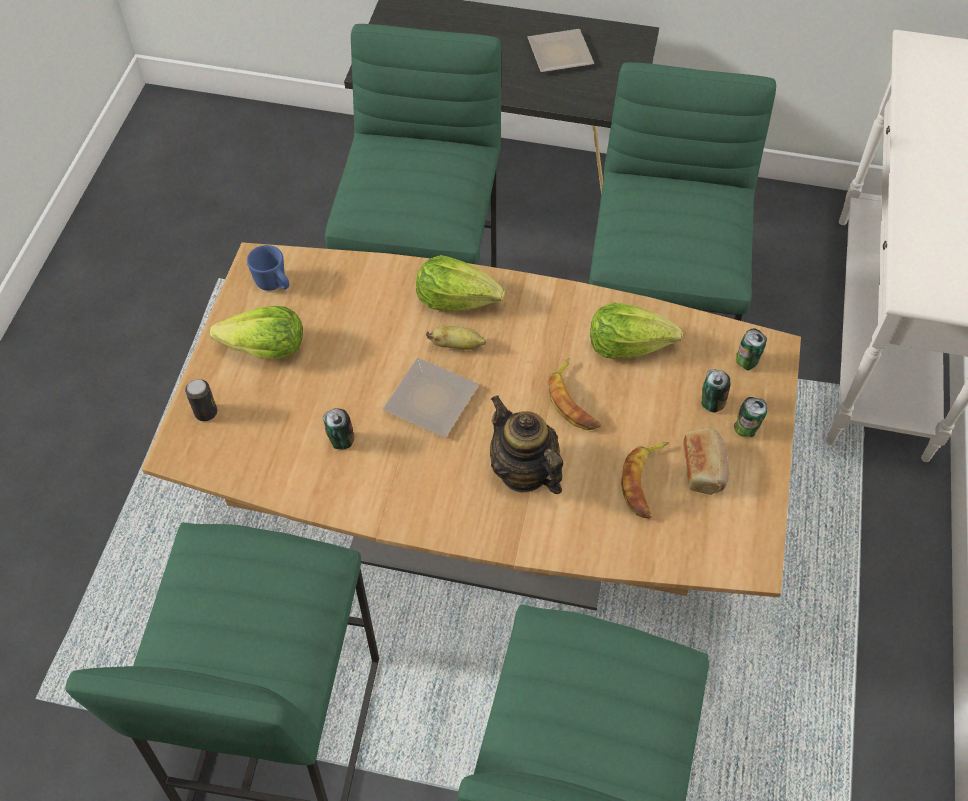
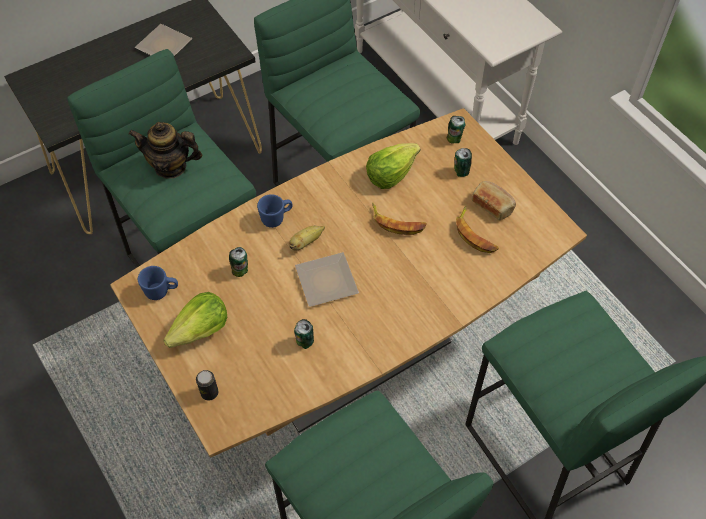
camera: 45 degrees left, 0 degrees up
(457, 299) = (276, 218): lettuce -> blue mug
(523, 471) = (414, 277): teapot -> teapot (171, 166)
(745, 430) = (490, 172): can -> can (240, 271)

